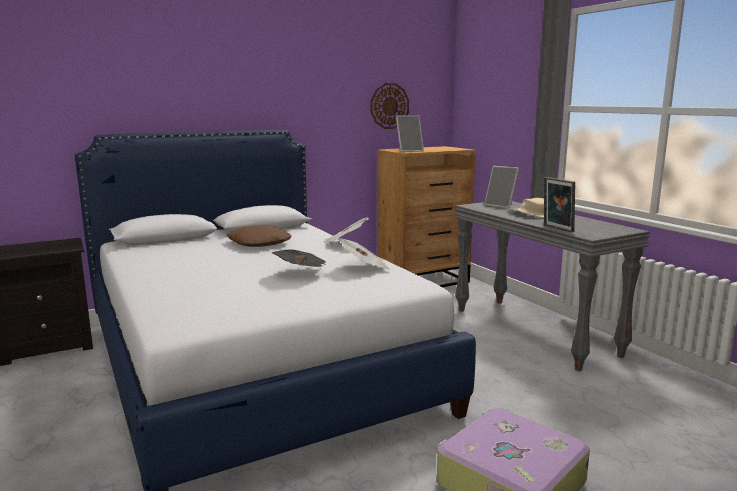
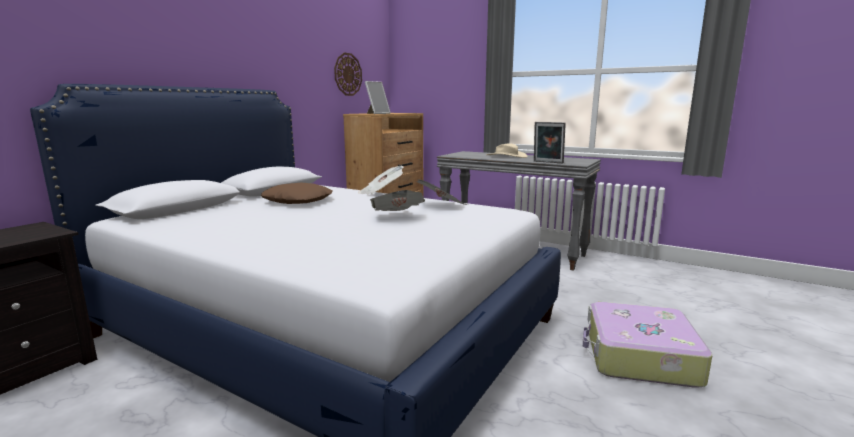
camera: 30 degrees left, 0 degrees up
(501, 205) = (470, 154): picture frame -> none

